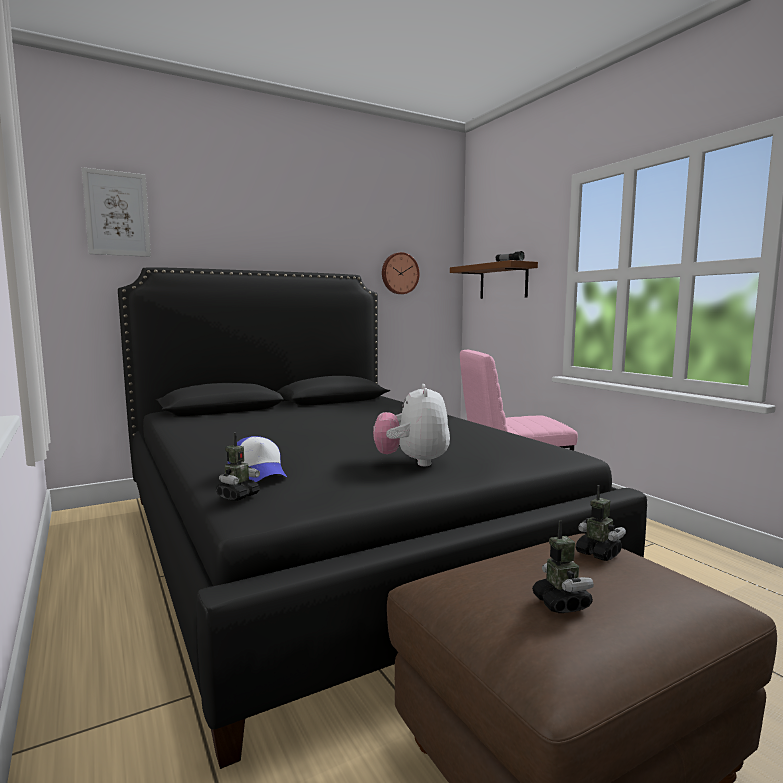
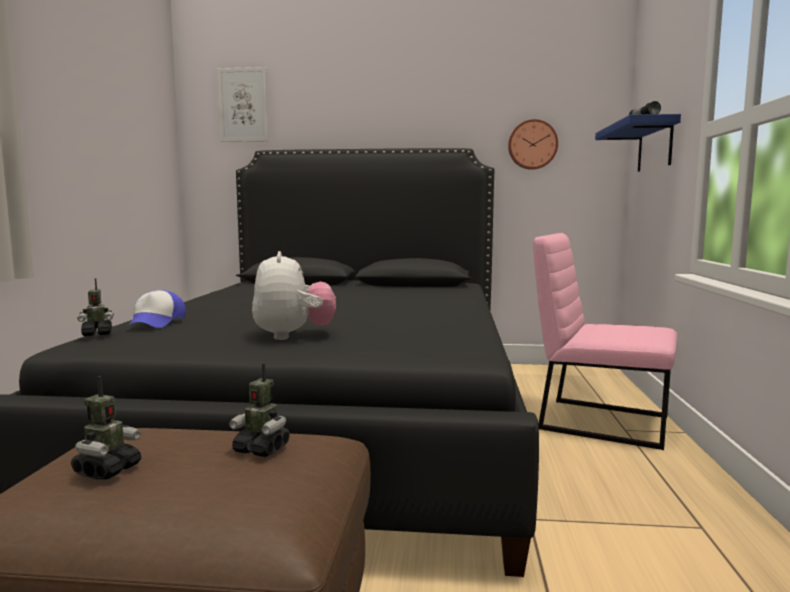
camera: 35 degrees right, 0 degrees up
(412, 462) = (293, 336): plush toy -> plush toy turned 135 degrees clockwise
(503, 281) = (655, 146): brown shelf -> blue shelf
(598, 553) = (262, 449): toy robot -> toy robot turned 120 degrees clockwise

